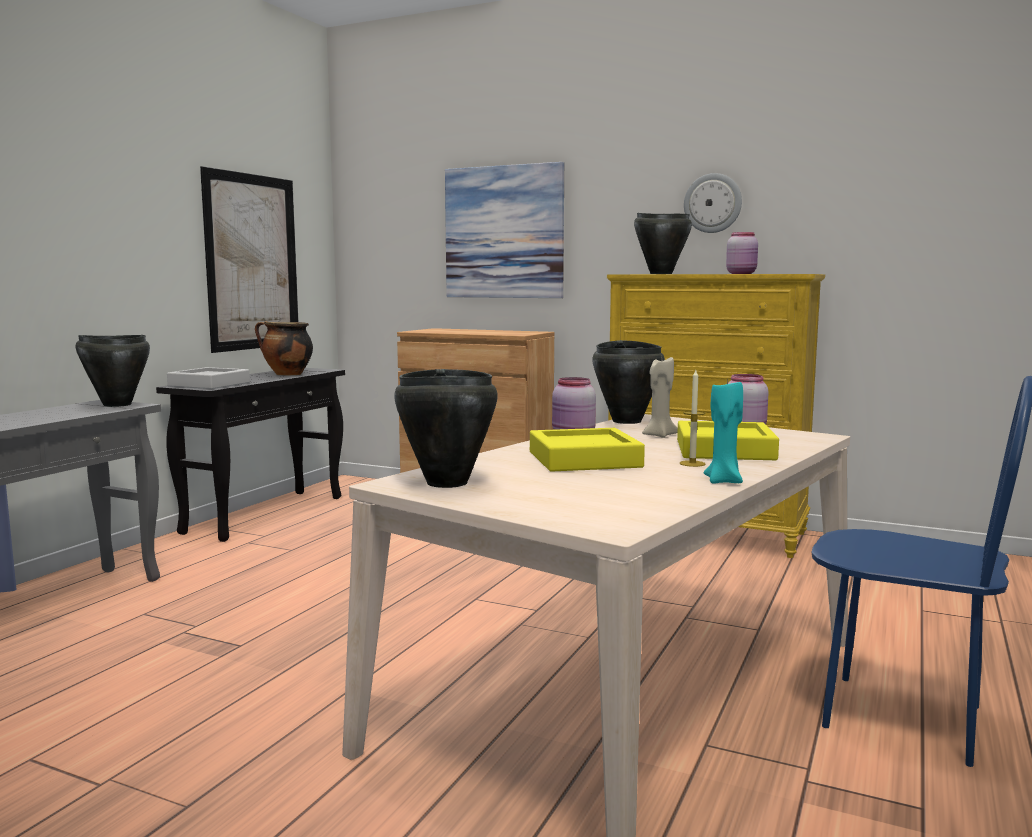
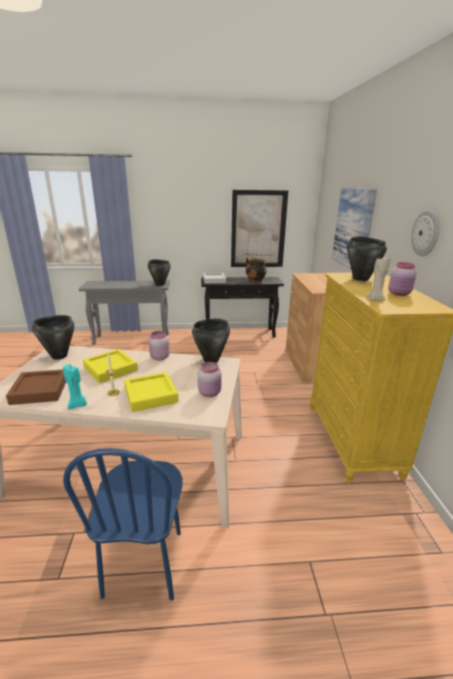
camera: 60 degrees right, 15 degrees up
(627, 499) = (40, 390): none -> brown tray
(659, 435) = (178, 374): beige candle -> beige candle (375, 299)

